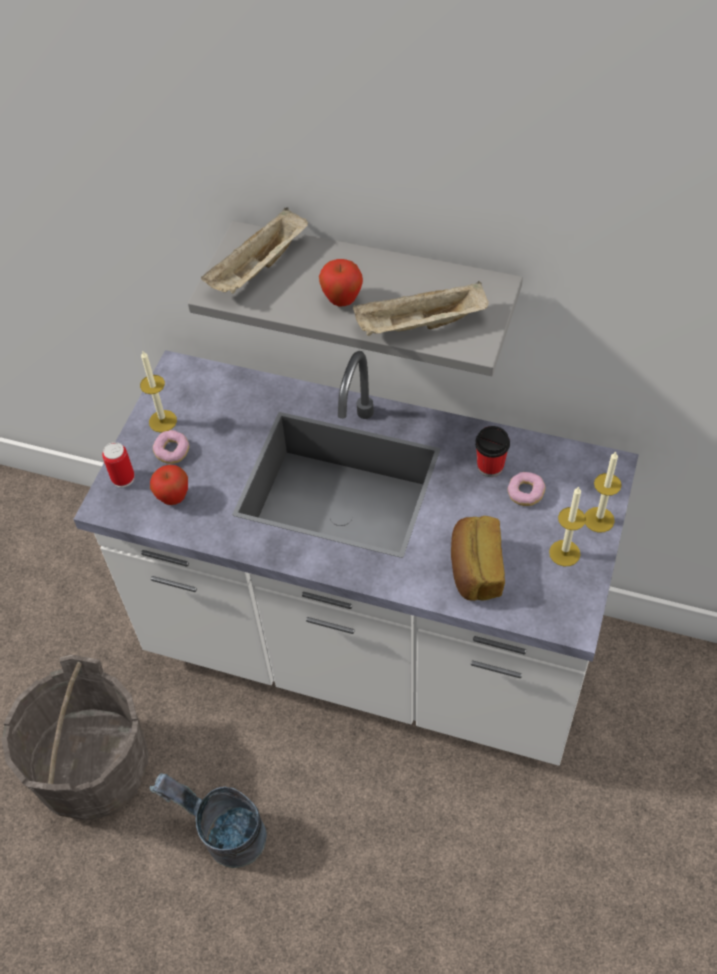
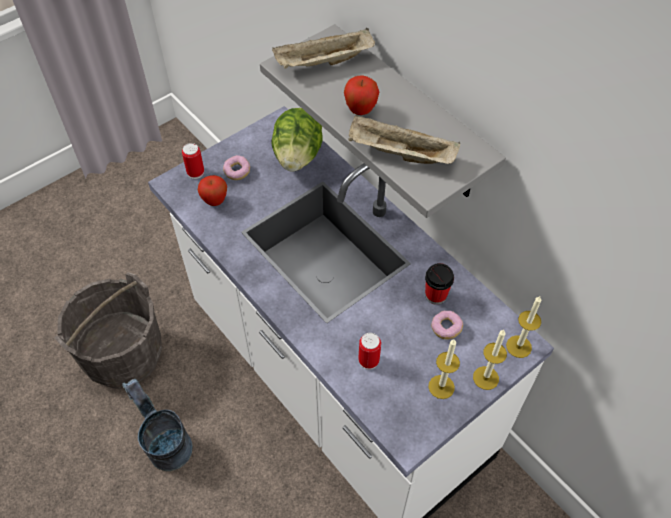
camera: 30 degrees right, 0 degrees up
(163, 421) = (247, 149): candle -> candle (518, 346)
(228, 399) = (298, 156): none -> lettuce
(475, 569) = (368, 360): bread -> can

